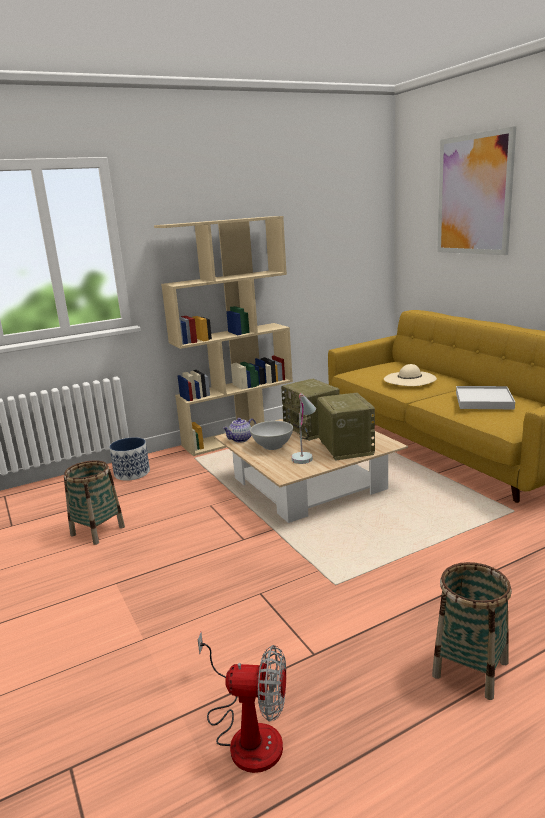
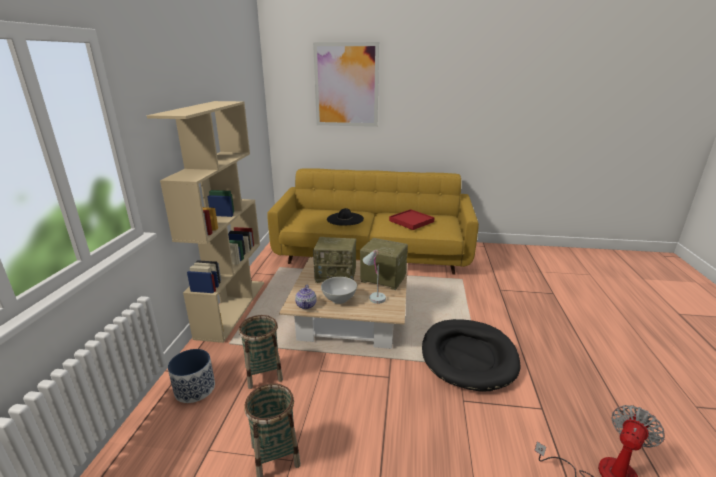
camera: 55 degrees left, 5 degrees up
(343, 571) = (468, 356): none -> black dog bed
(409, 379) = (345, 219): beige hat -> black hat
(470, 669) = (582, 363): basket -> basket (264, 373)
(484, 401) = (411, 221): white tray -> red tray

